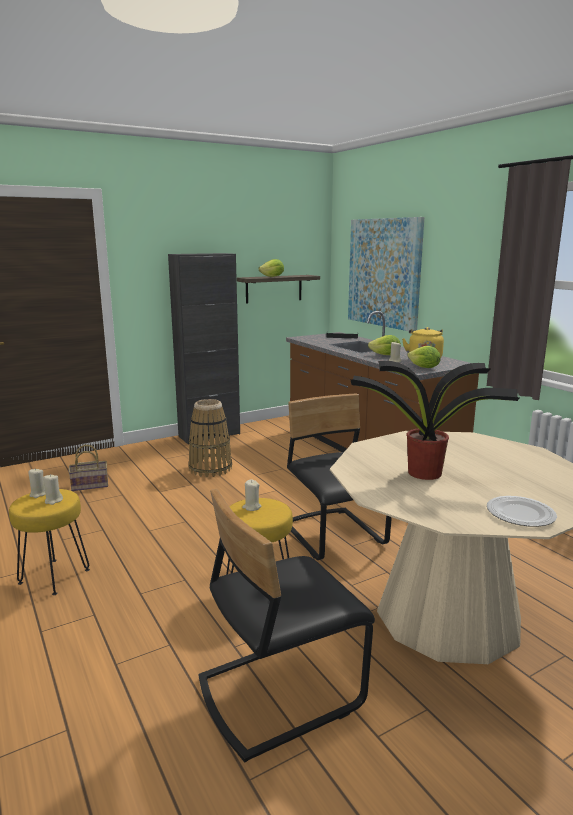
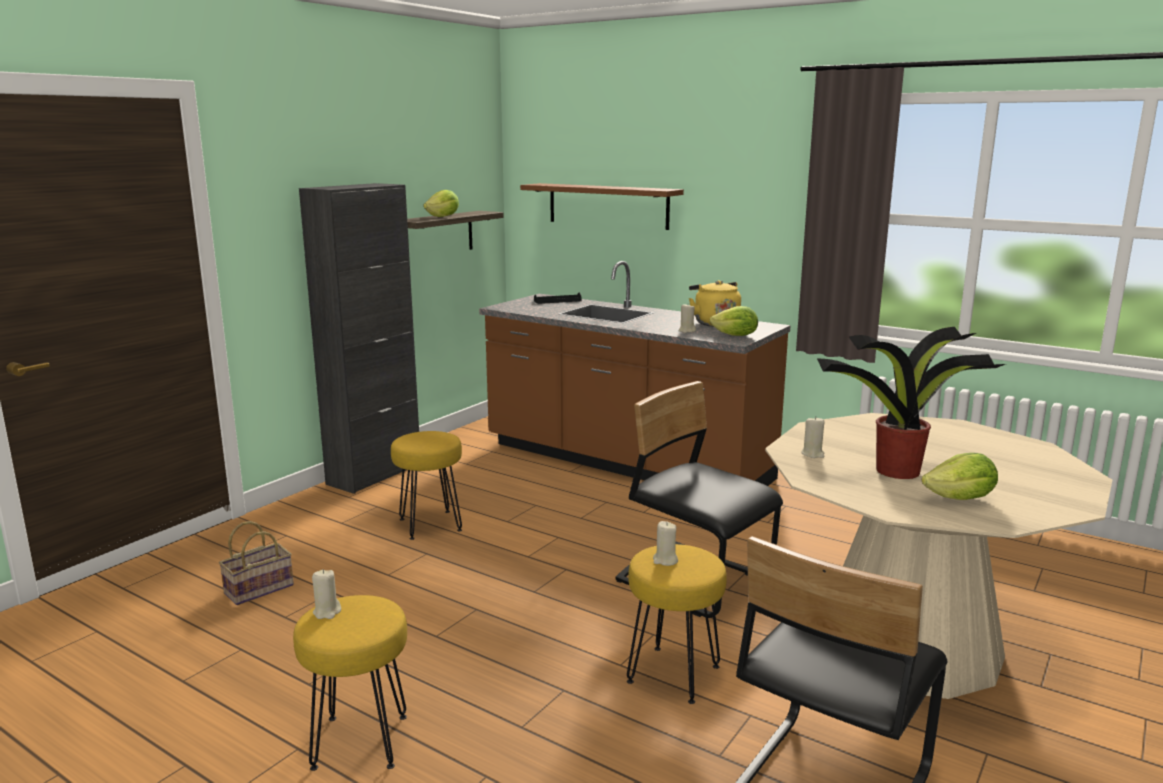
camera: 25 degrees left, 0 degrees up
(53, 500) = (367, 616): beige candle -> beige candle (813, 454)
(210, 468) = (431, 524): basket -> yellow stool
(384, 273) = (607, 205): picture -> brown shelf
(385, 355) = (660, 323): lettuce -> lettuce (960, 499)
(521, 514) = (1050, 499): plate -> none

